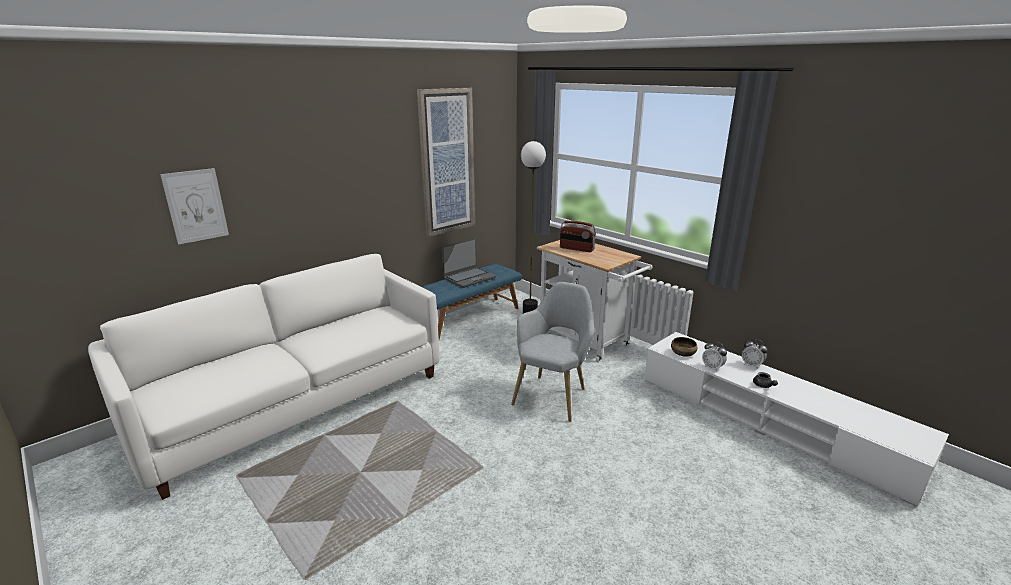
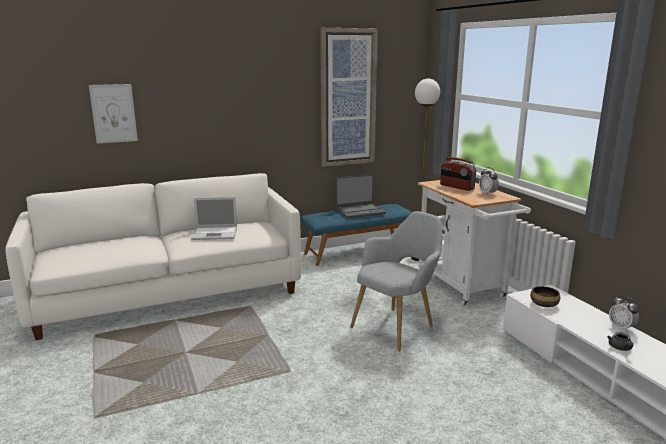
camera: 20 degrees right, 5 degrees down
(346, 330) = (216, 233): none -> laptop
(712, 367) = (569, 322): alarm clock -> alarm clock (487, 193)

